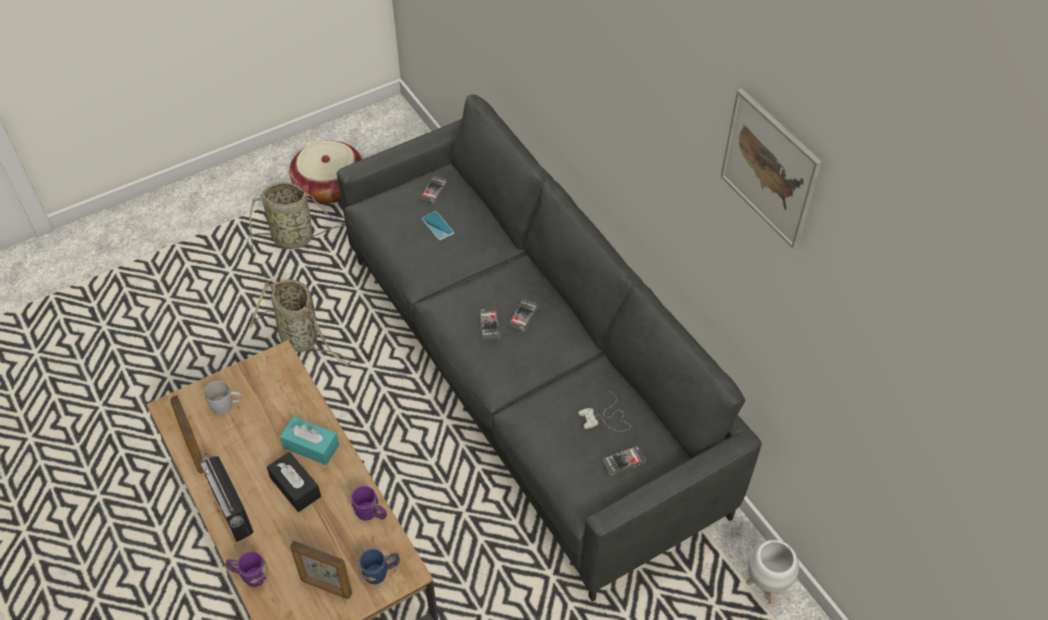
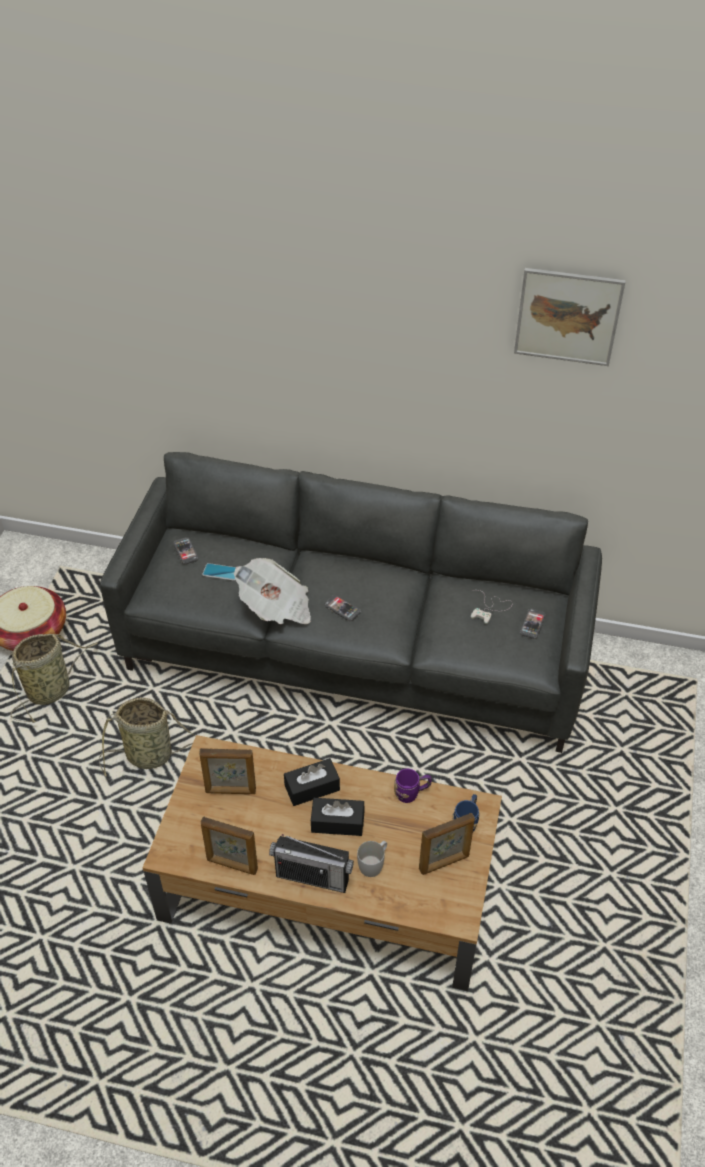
camera: 45 degrees left, 5 degrees down
(227, 405) = (210, 814): white mug -> white mug (374, 863)
(250, 576) = (384, 904): purple mug -> none
(258, 400) = (230, 791): none -> picture frame
(311, 446) = (312, 788): turquoise tissue box -> black tissue box
(443, 285) = (276, 607): none -> newspaper
(523, 316) = (357, 587): phone -> none
(765, 587) = (639, 660): white planter -> none

